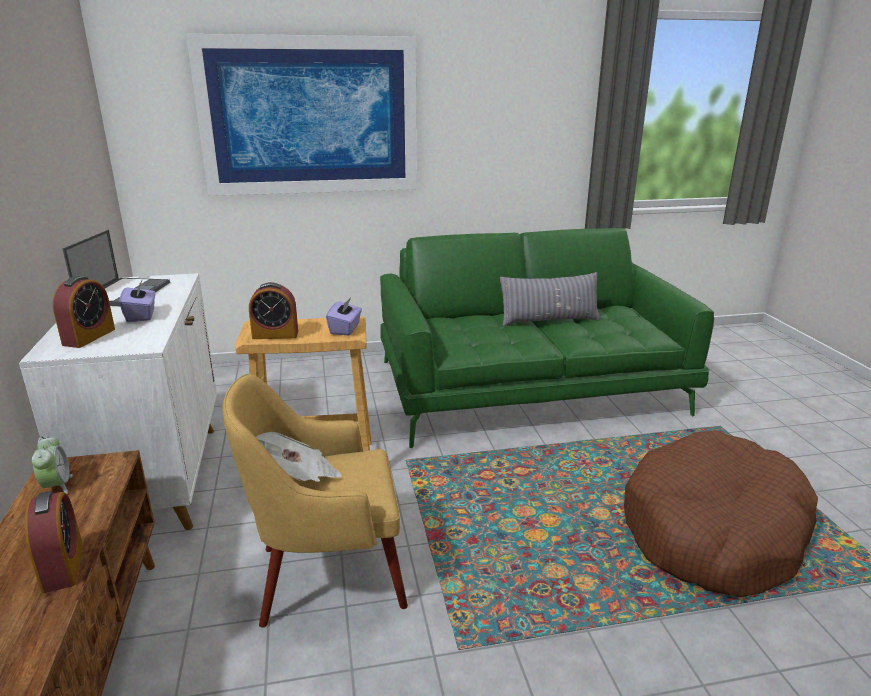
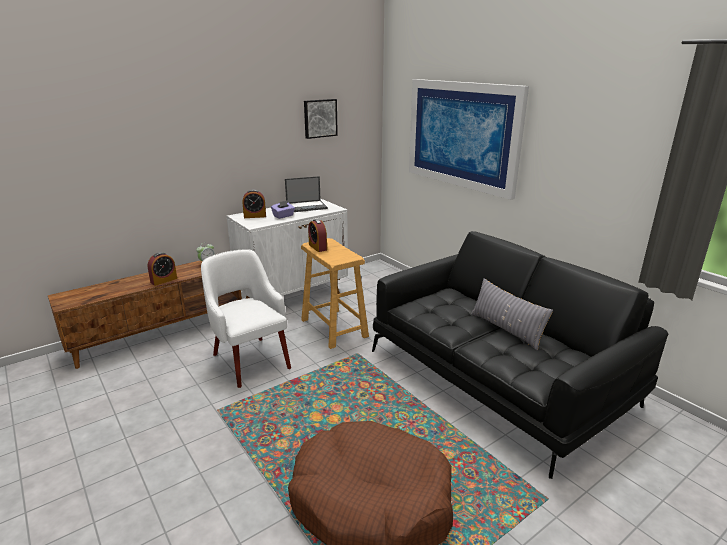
camera: 65 degrees right, 0 degrees up
(56, 112) = (320, 118): none -> picture
(298, 476) = (242, 303): newspaper -> none
(326, 576) = (250, 359): yellow armchair -> white armchair
(345, 329) = (339, 258): purple tissue box -> none
(530, 387) = (498, 378): green sofa -> black sofa

